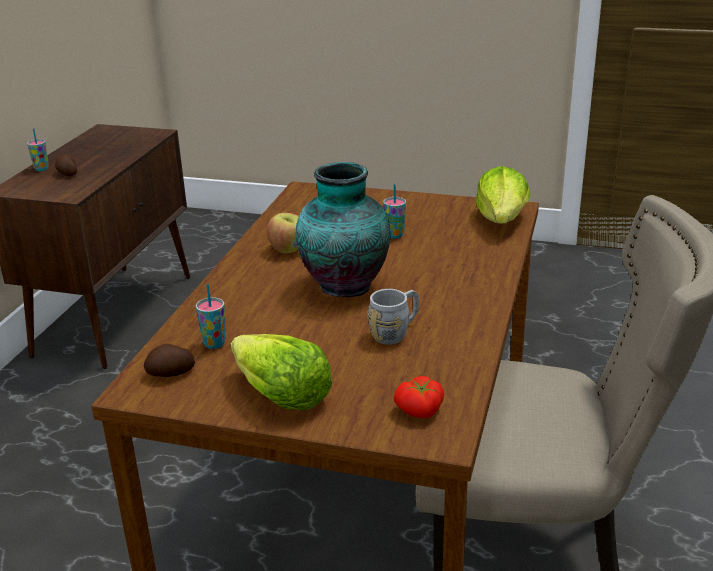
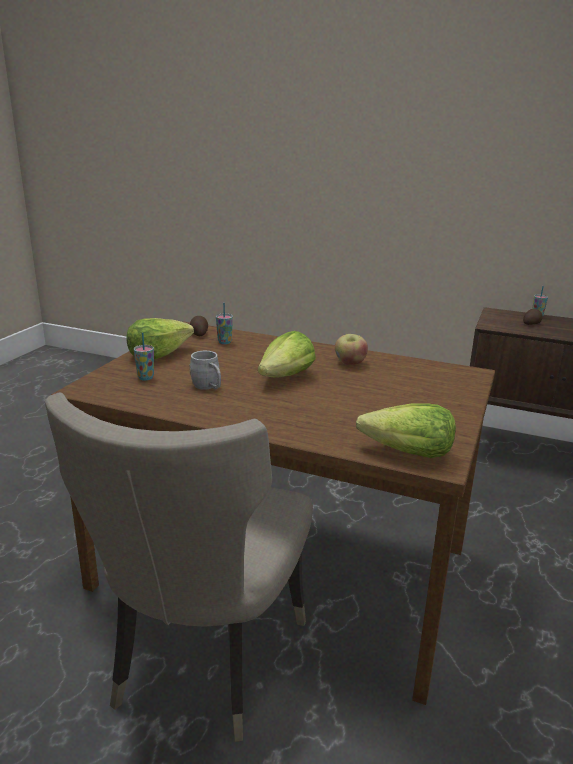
camera: 95 degrees right, 5 degrees down
(344, 284) = (286, 377): vase -> lettuce
(394, 235) = (373, 400): cup -> cup (146, 378)
(420, 411) = (112, 386): tomato -> none

